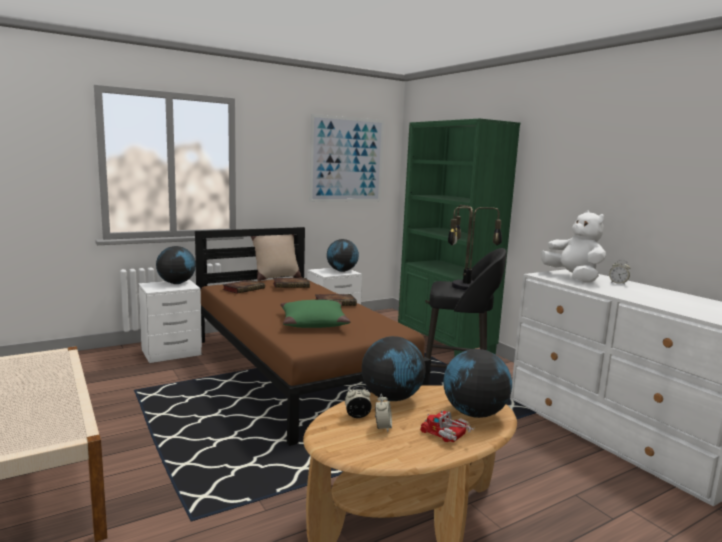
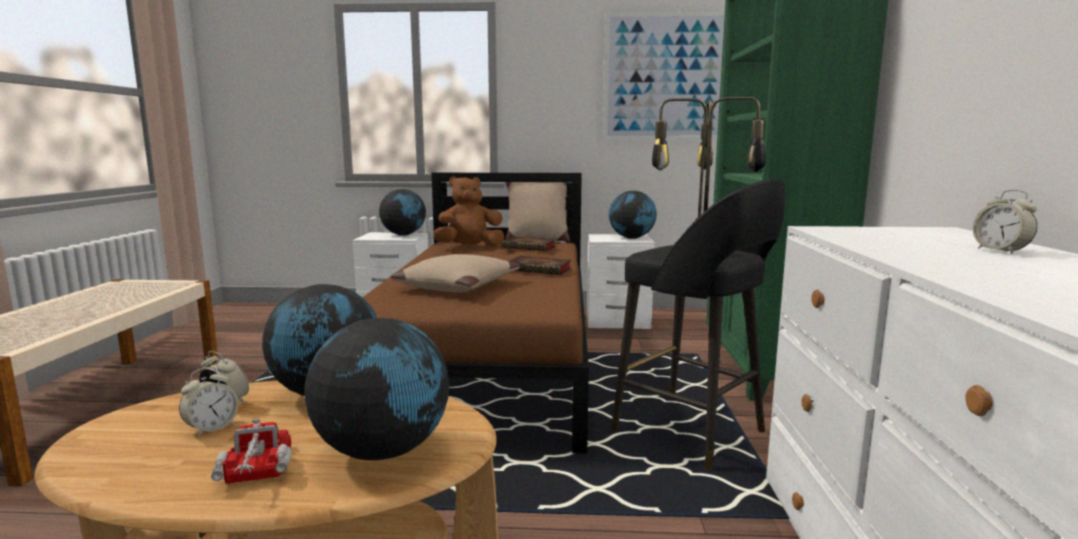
camera: 35 degrees right, 0 degrees up
(244, 289) = (469, 247): book -> brown plush toy
(313, 322) = (456, 286): green pillow -> beige pillow
(573, 278) = (894, 236): white plush toy -> none

